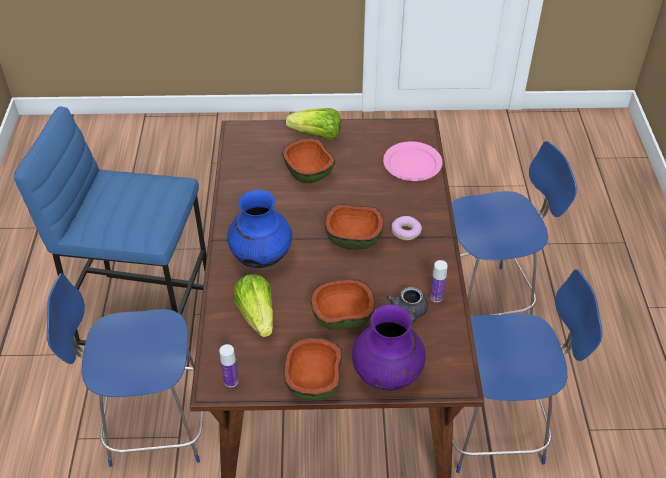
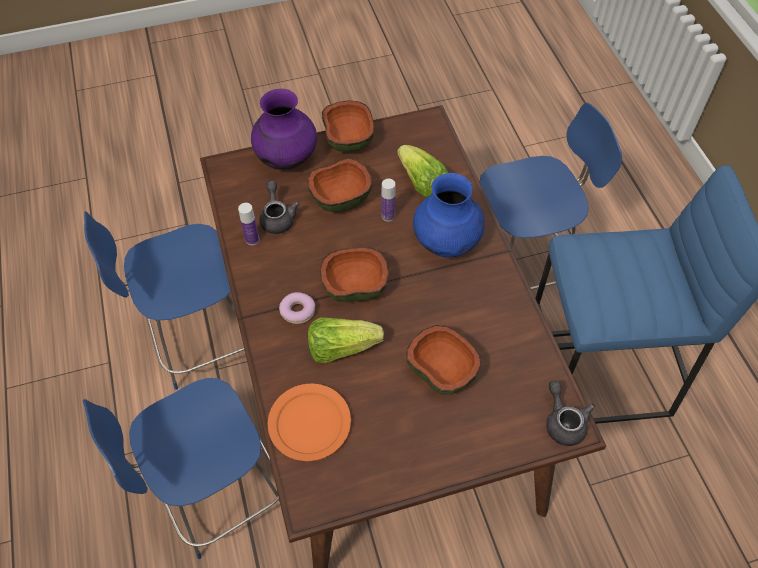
camera: 165 degrees right, 10 degrees up
(231, 381) = (418, 126): bottle -> bottle (388, 216)
(241, 133) = (563, 421): none -> grey teapot
(317, 135) = (457, 446): lettuce -> lettuce (341, 347)
(412, 164) = (309, 422): pink plate -> orange plate

